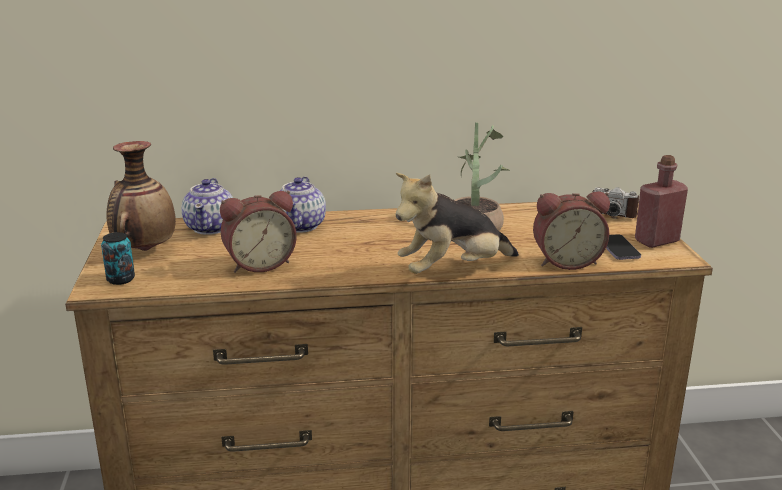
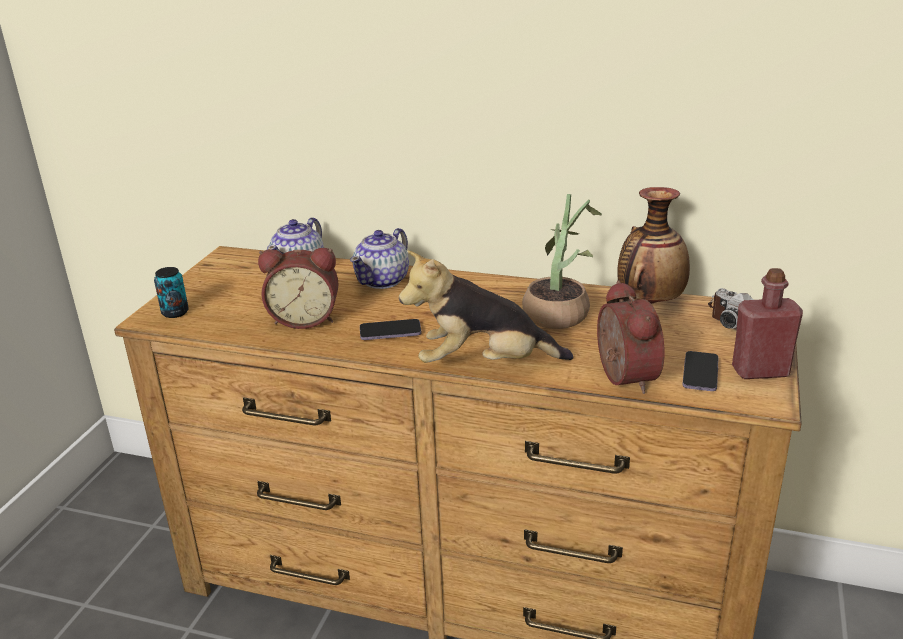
camera: 25 degrees right, 5 degrees up
(144, 249) = (222, 283): vase -> vase (649, 301)
(349, 261) = (390, 332): none -> phone
(566, 261) = (621, 377): alarm clock -> alarm clock turned 120 degrees counterclockwise

